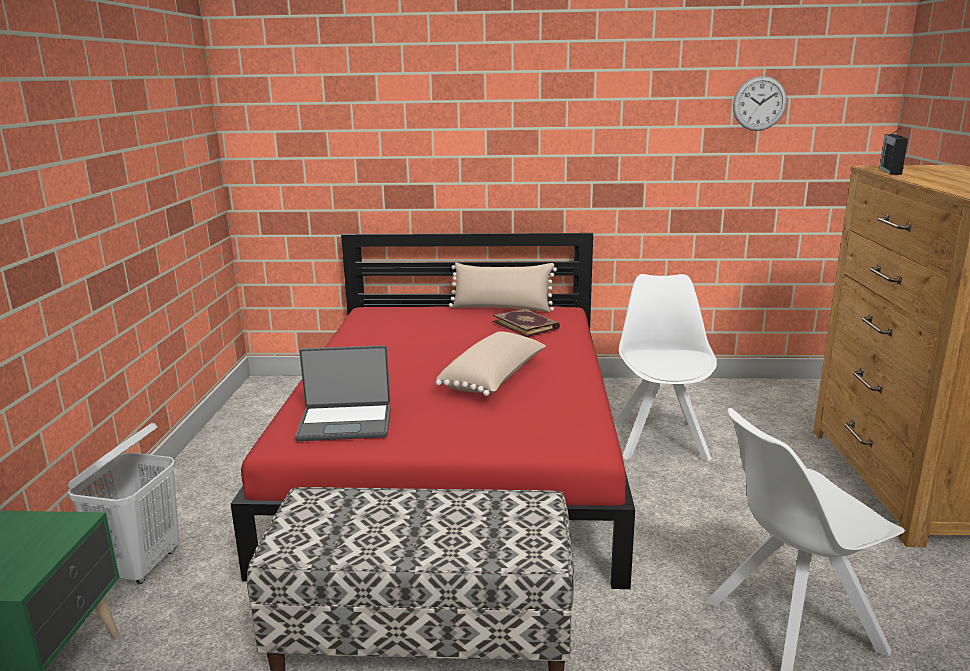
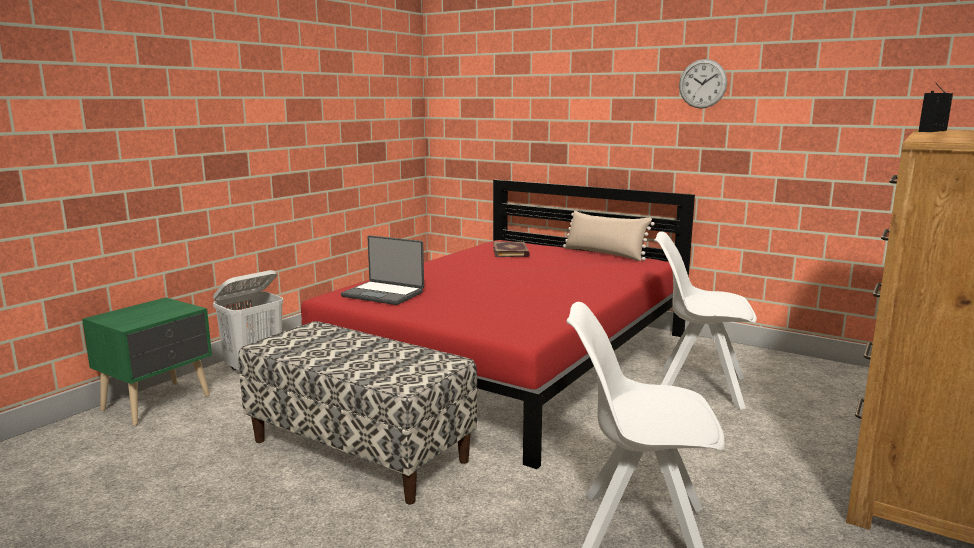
camera: 30 degrees right, 5 degrees down
(495, 379) = (523, 291): beige pillow -> none
(526, 325) = (603, 265): book -> book (511, 251)
(660, 438) = (697, 387): white chair -> white chair turned 105 degrees counterclockwise
(759, 103) = (875, 74): wall clock -> wall clock (702, 84)

